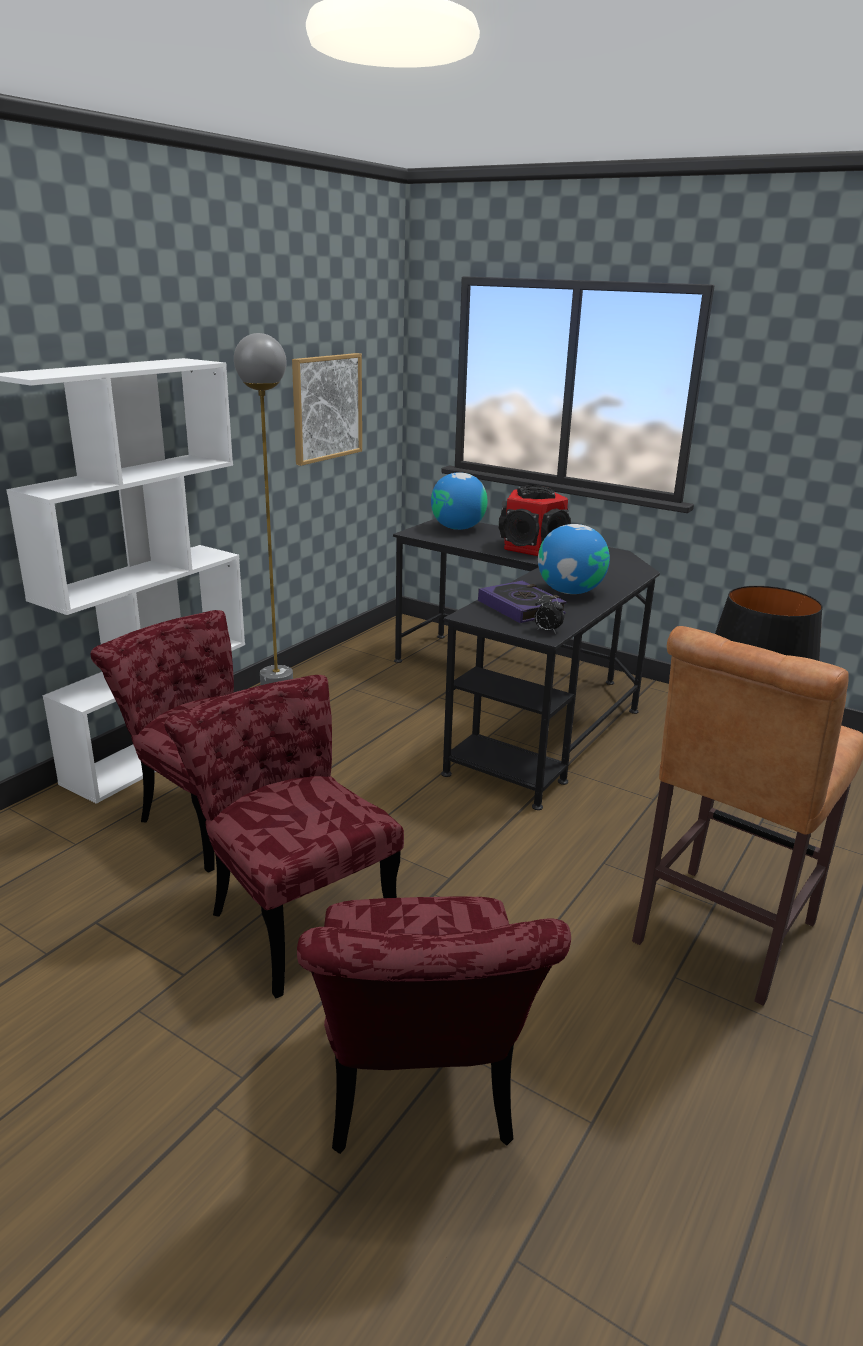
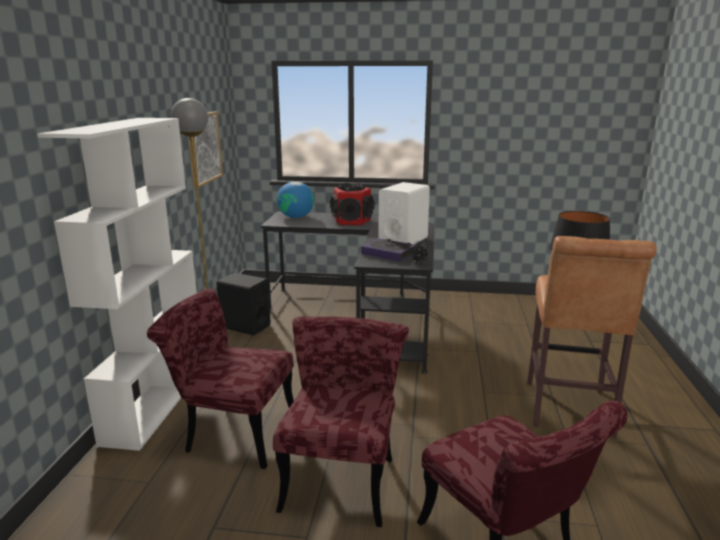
camera: 25 degrees left, 5 degrees down
(294, 913) = (342, 475): red chair -> red chair turned 75 degrees clockwise
(346, 677) = (245, 326): none -> black speaker
(570, 591) = (403, 241): globe -> white speaker

